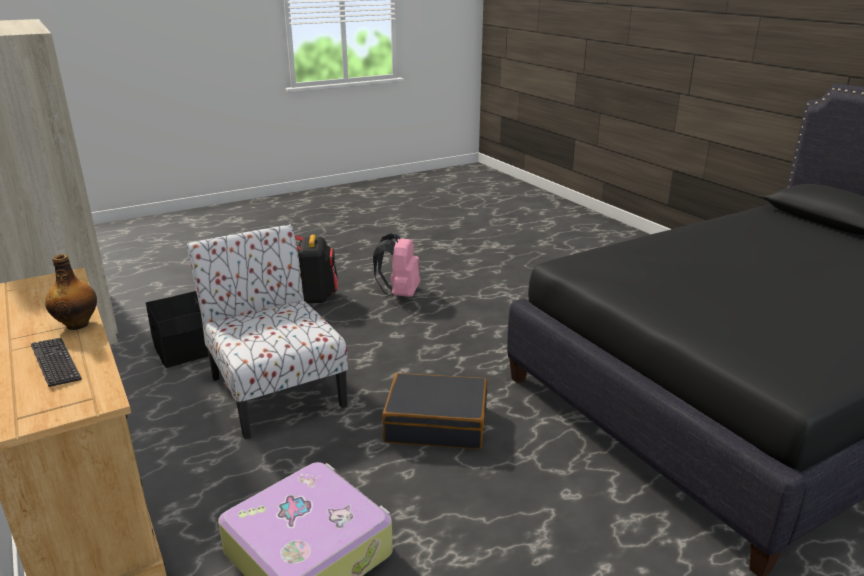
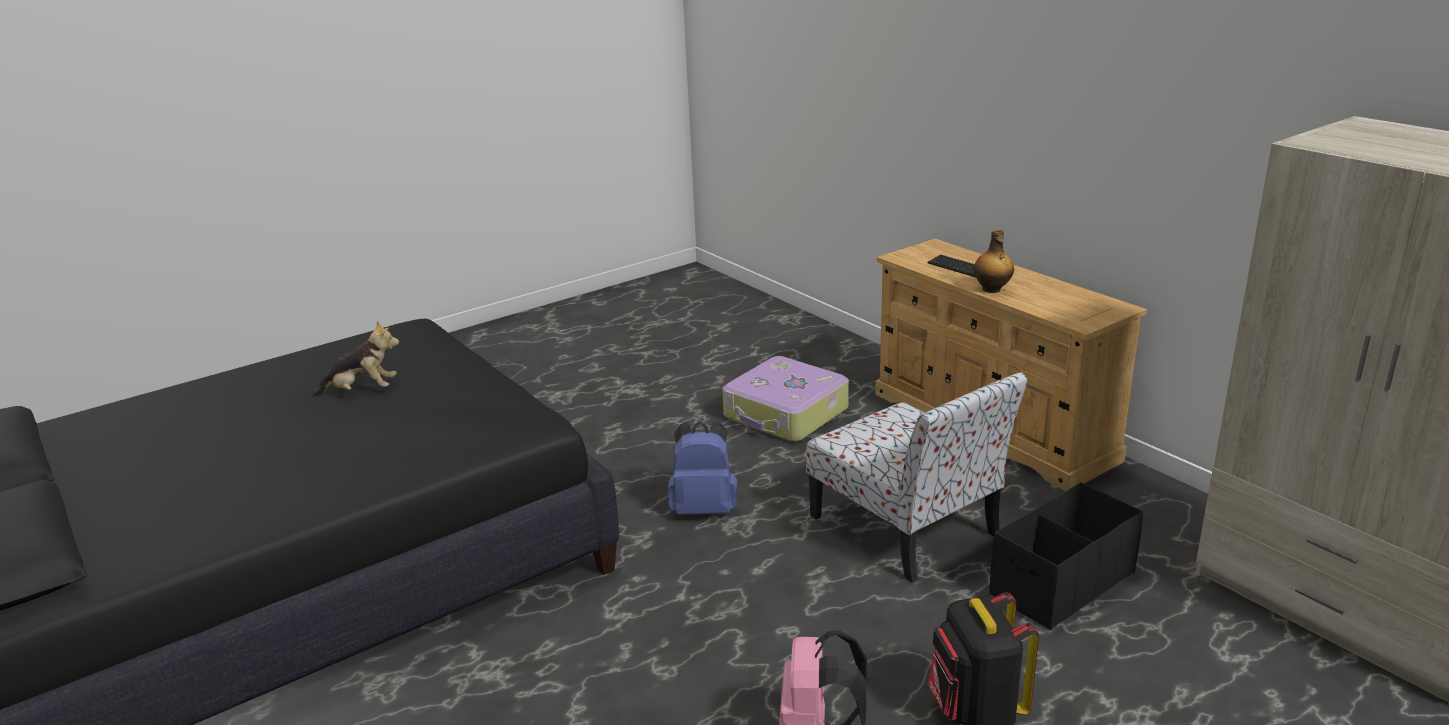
camera: 175 degrees right, 0 degrees up
(436, 423) = (704, 508): black suitcase -> blue backpack
(753, 304) = (362, 391): none -> plush toy

